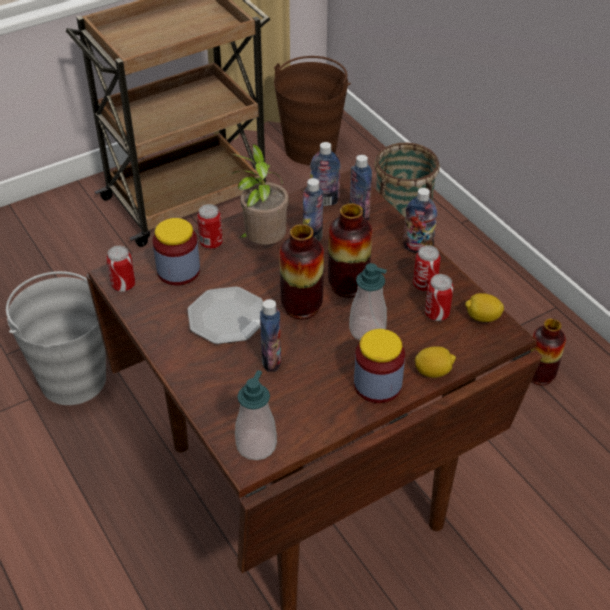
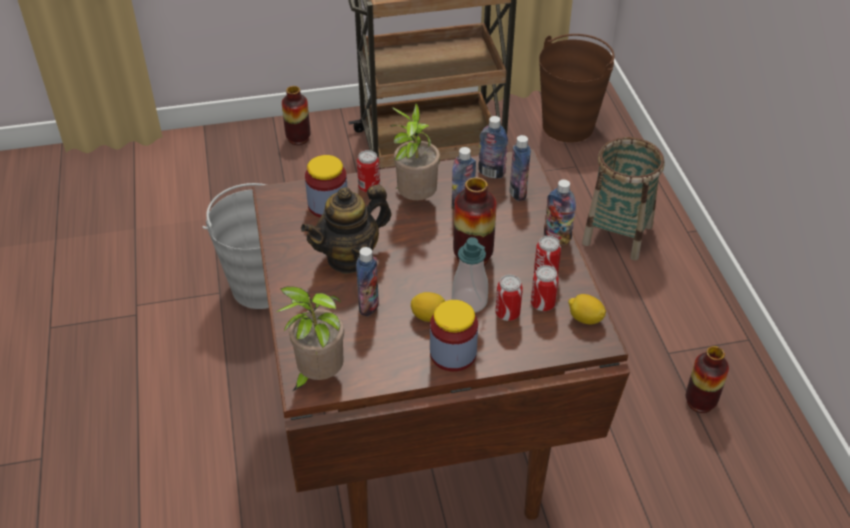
camera: 20 degrees right, 0 degrees up
(123, 285) = (275, 206): can -> can (507, 314)
(227, 317) = (350, 257): plate -> teapot
(256, 445) = (318, 376): soap dispenser -> potted plant
(301, 307) = (420, 265): vase -> vase (298, 138)
(433, 371) = (511, 356): lemon -> lemon (429, 316)

